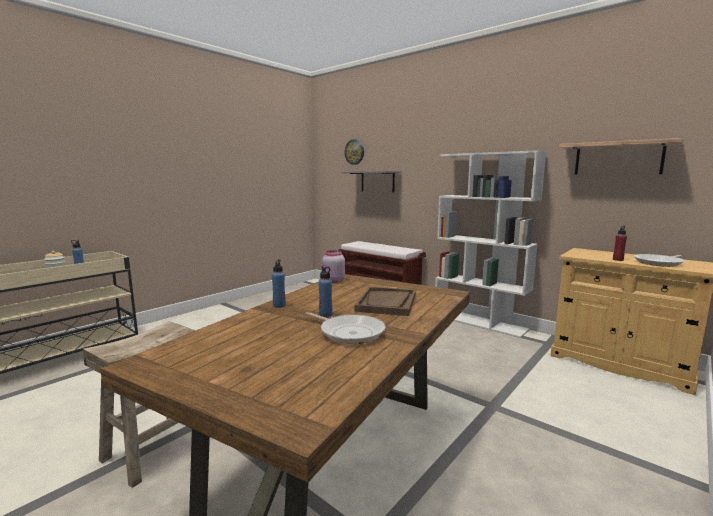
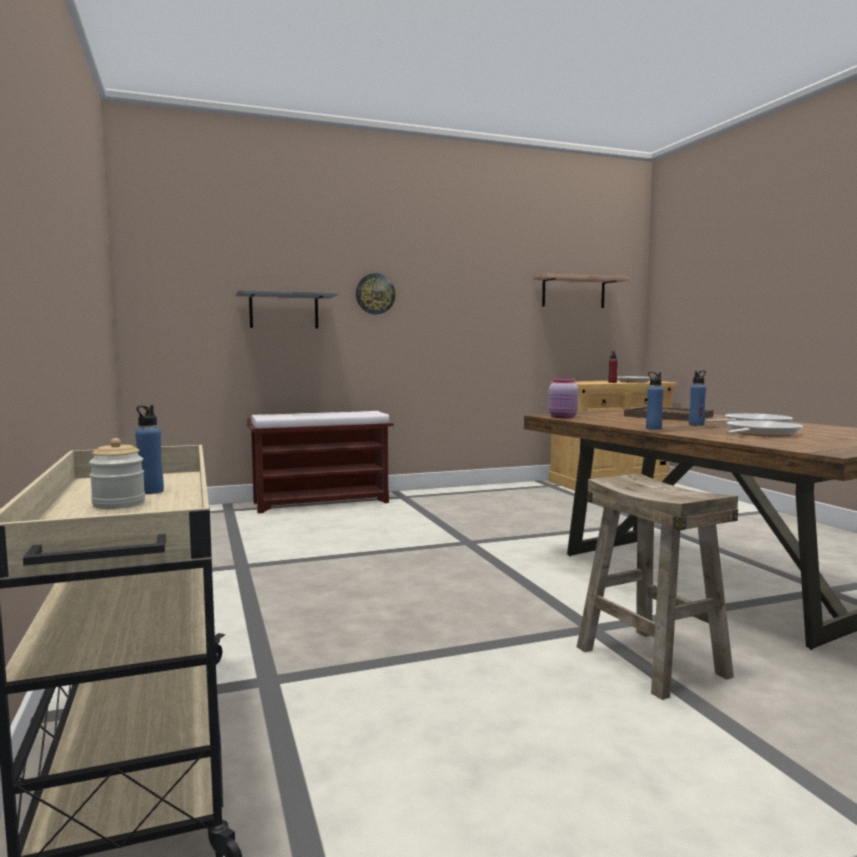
camera: 60 degrees left, 5 degrees down
(269, 337) = (760, 433): none -> frying pan
(354, 152) = (230, 259): wall clock -> wall clock (375, 294)
(480, 322) = (471, 489): white bookcase -> none

